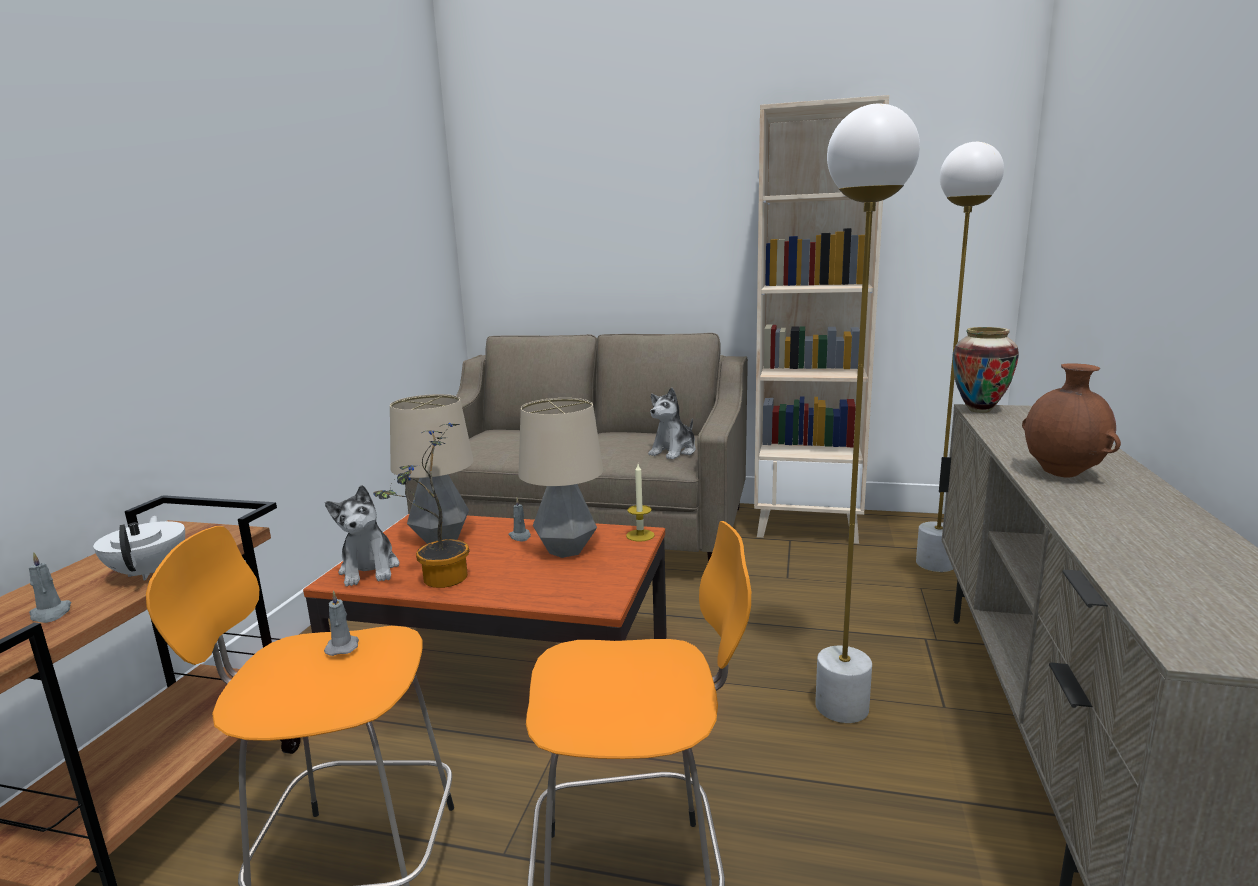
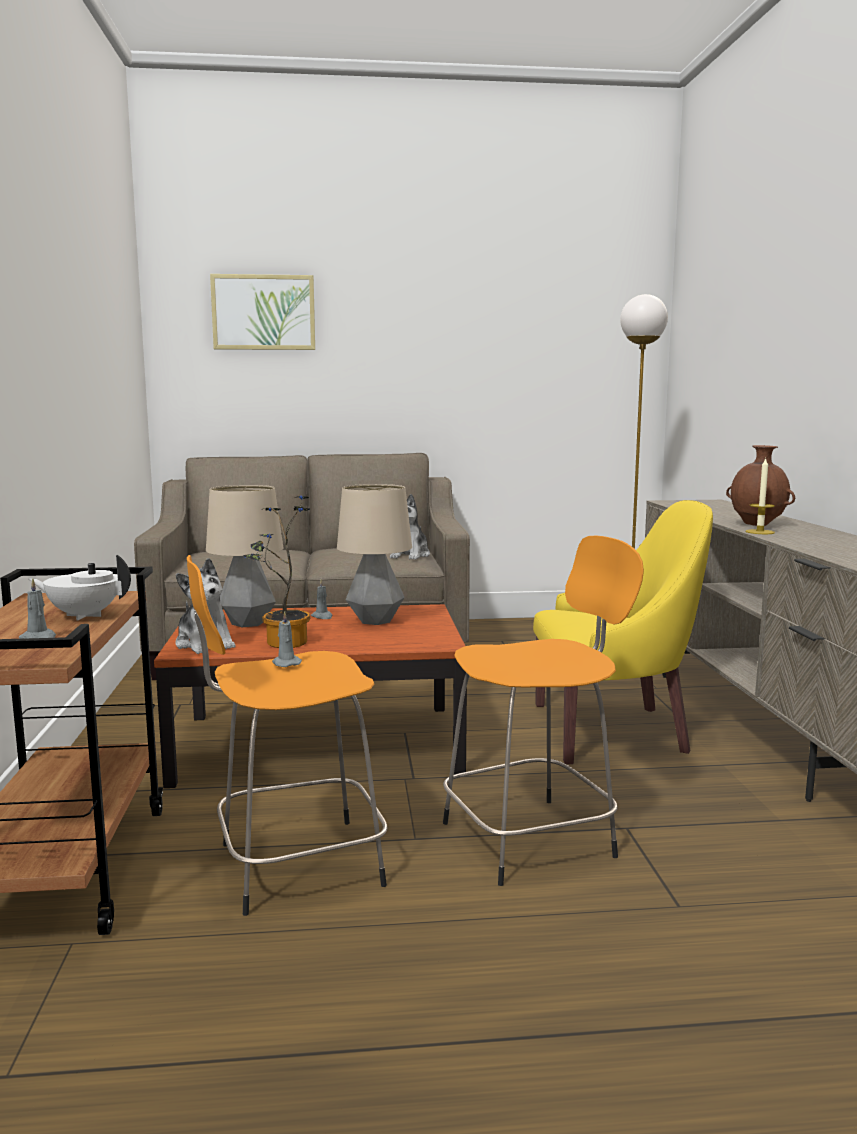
camera: 20 degrees left, 5 degrees down
(150, 572) = (84, 616): white teapot -> white teapot turned 45 degrees counterclockwise
(561, 187) = (263, 312): none -> picture
(640, 535) = (429, 609): candle -> candle (760, 532)
(808, 524) = (509, 629): beige bookcase -> none
(842, 707) = (613, 730): white floor lamp -> yellow armchair
(979, 410) = (668, 502): vase -> none

